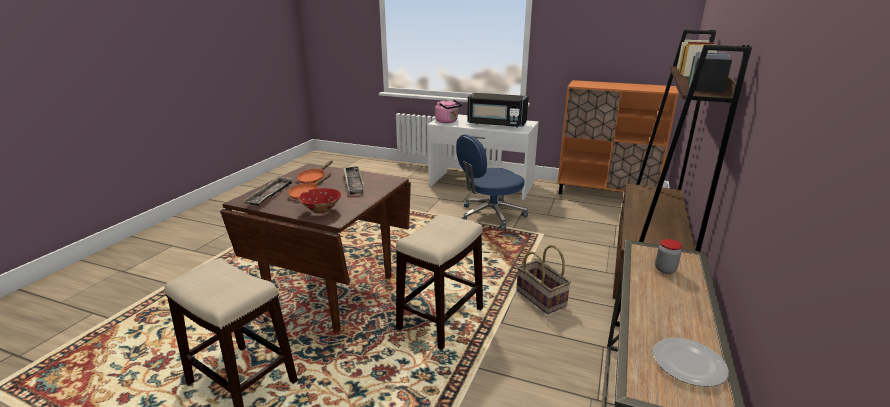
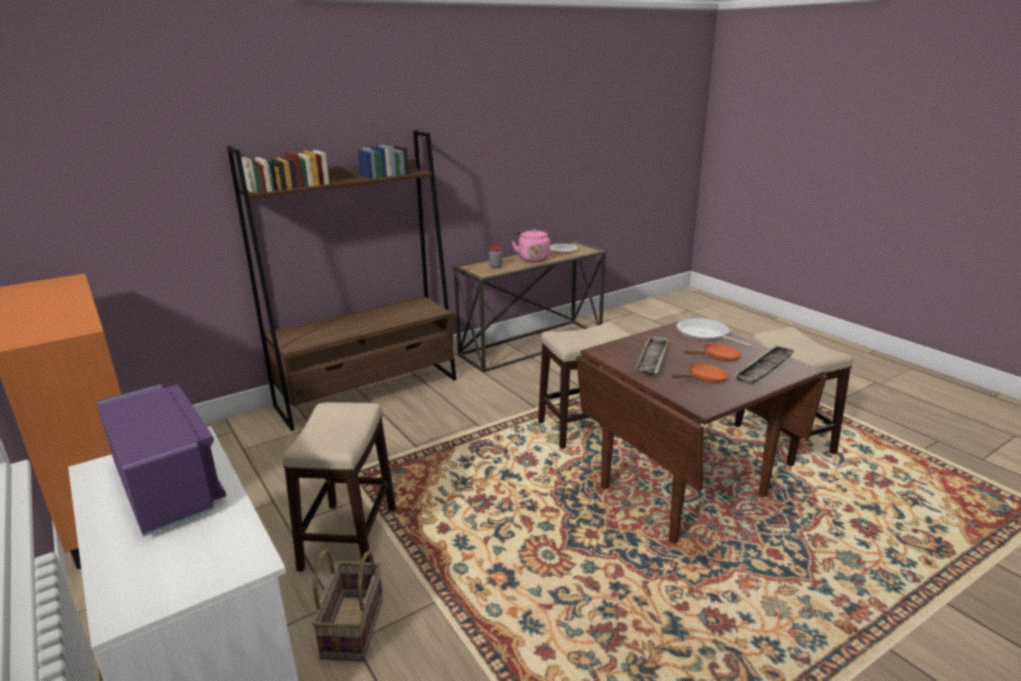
camera: 145 degrees left, 0 degrees up
(321, 210) = (705, 335): red bowl -> frying pan
(447, 121) = (217, 557): pink kettle -> pink kettle (533, 258)
(490, 216) = (349, 538): blue office chair -> stool
(496, 124) = (167, 486): black microwave -> purple microwave
(541, 298) = (474, 411): basket -> basket (352, 627)

